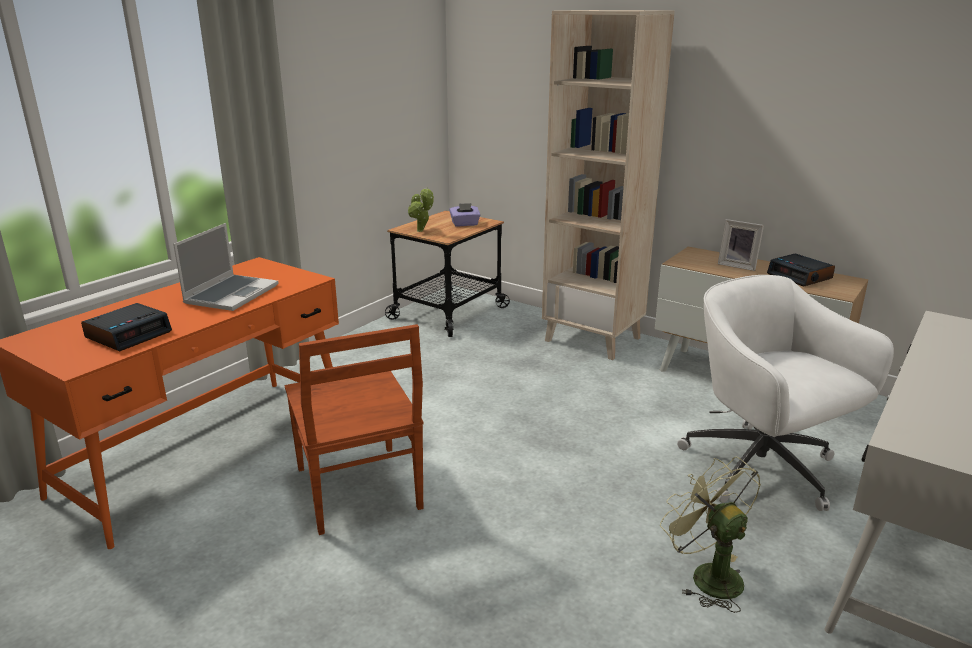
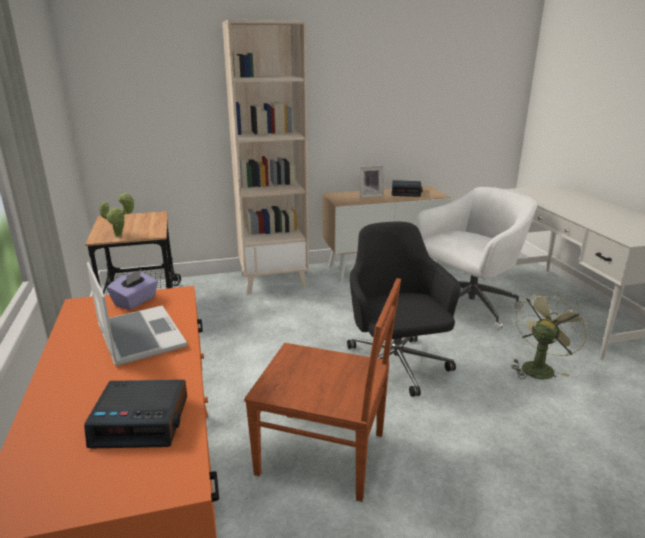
camera: 50 degrees left, 0 degrees up
(129, 334) = (142, 421): alarm clock -> alarm clock turned 105 degrees clockwise
(465, 224) = (143, 221): purple tissue box -> purple tissue box (136, 301)
(543, 472) = (395, 368): none -> black office chair
(707, 575) = (539, 367): green fan -> green fan turned 120 degrees clockwise
(763, 470) = (467, 307): white office chair -> white office chair turned 135 degrees clockwise

